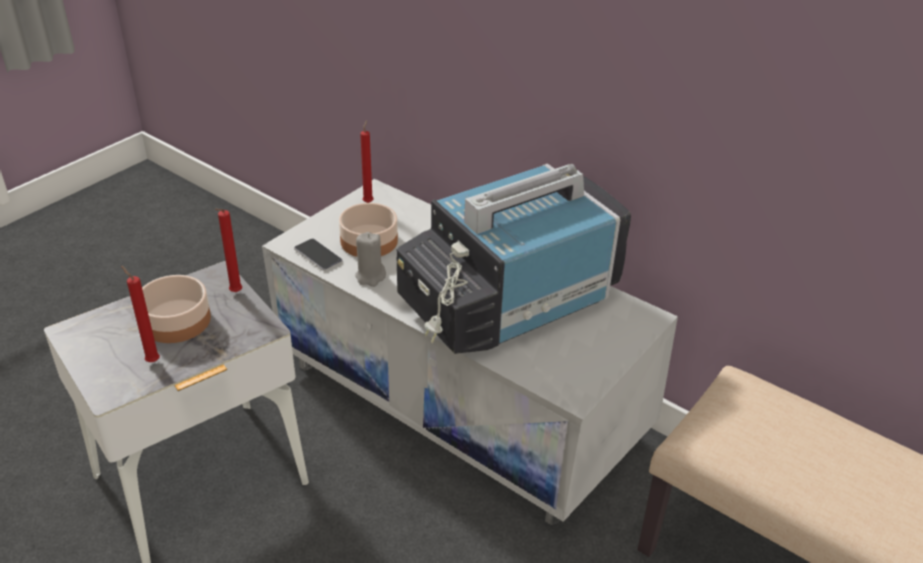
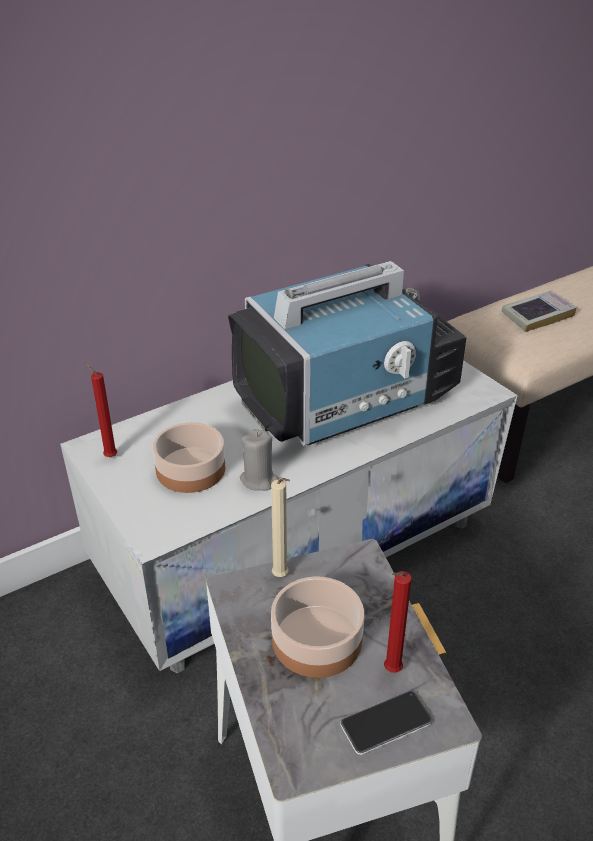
camera: 70 degrees left, 0 degrees up
(234, 293) = (282, 577): red candle -> beige candle
(318, 255) = (195, 515): phone -> phone (386, 723)
(507, 302) = (347, 398): television -> television turned 105 degrees counterclockwise
(793, 435) = (537, 315): none -> book

